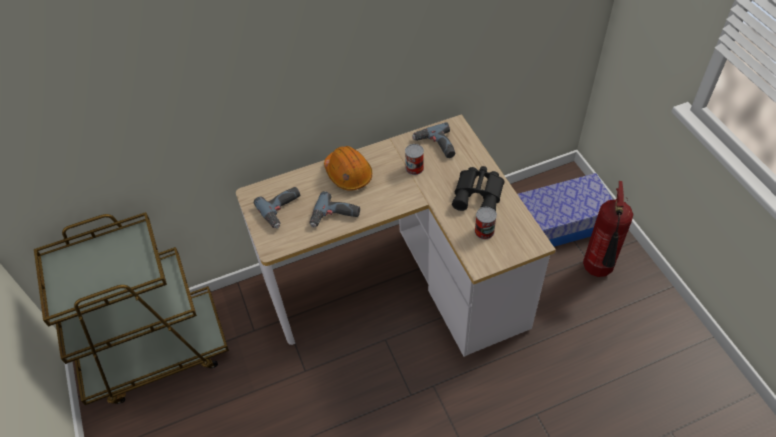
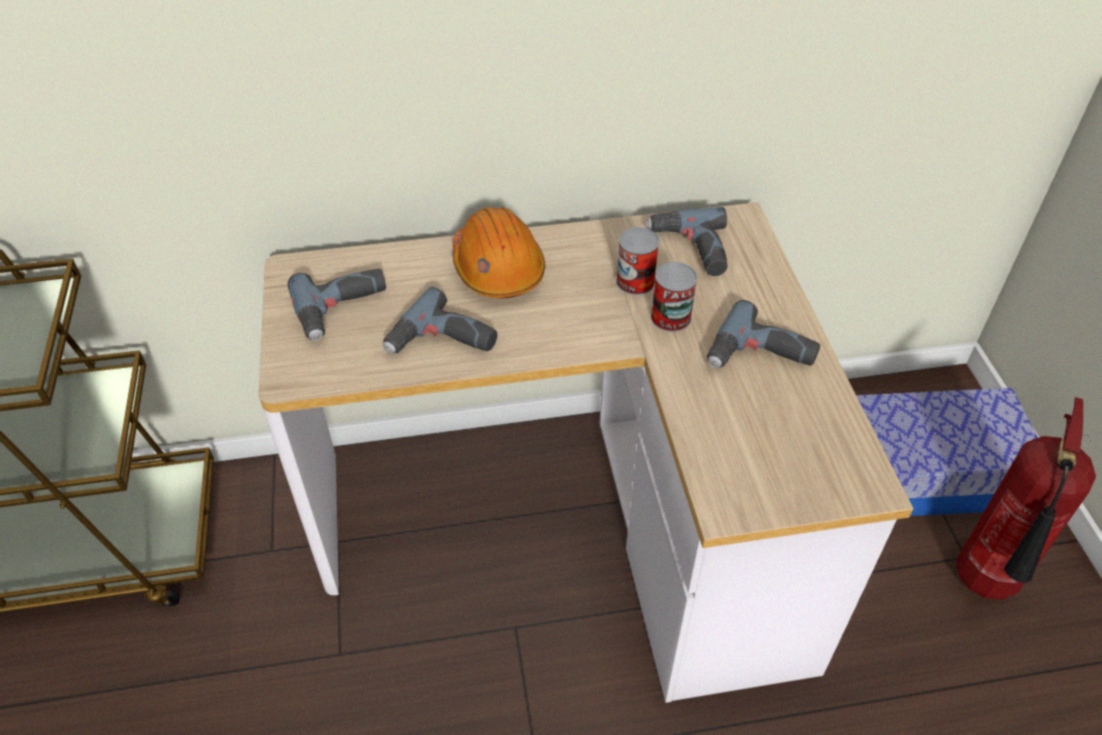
camera: 10 degrees right, 5 degrees down
(479, 194) = (760, 357): black binoculars -> power drill
(484, 231) = (754, 435): can -> can (670, 317)

